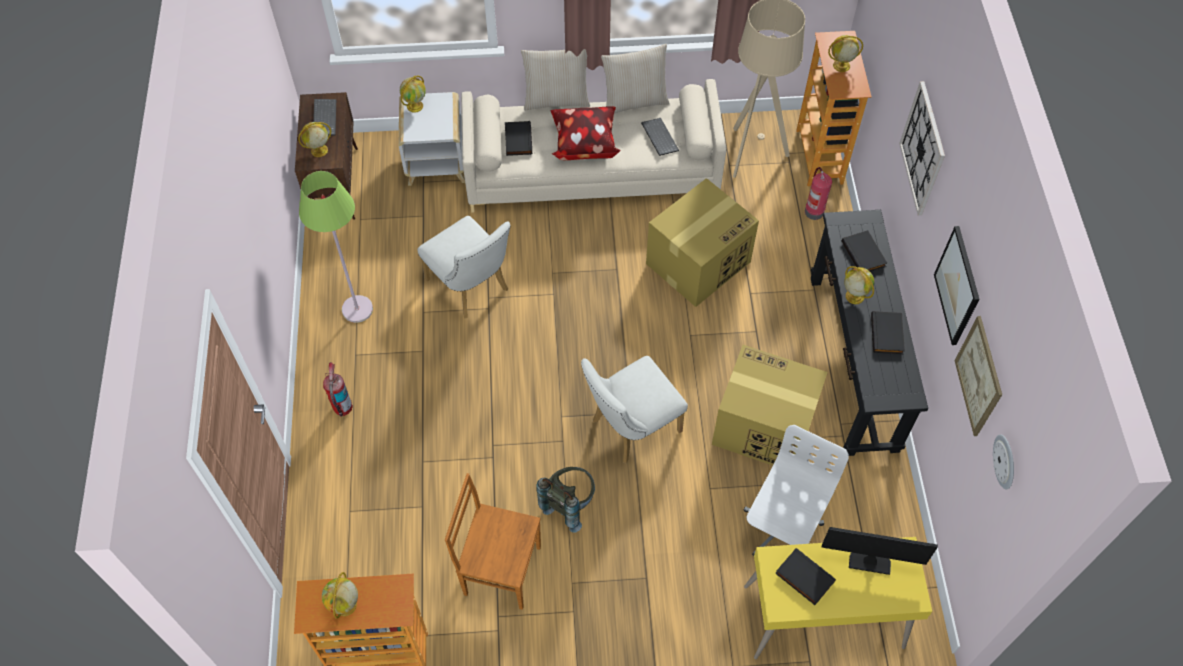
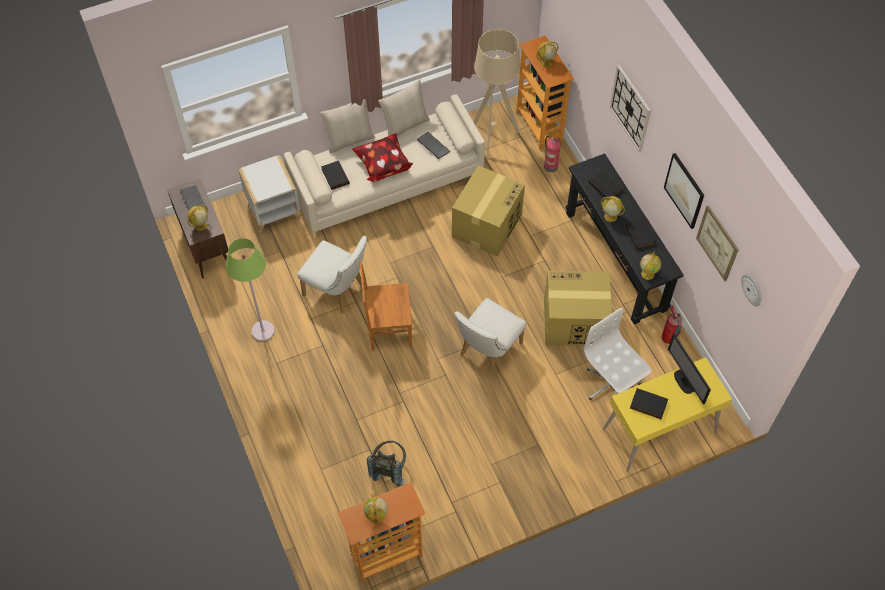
camera: 20 degrees left, 0 degrees up
(342, 408) = (284, 402): fire extinguisher -> fire extinguisher (668, 338)
(415, 105) = (254, 173): globe -> globe (647, 273)
(500, 569) = (440, 472): brown chair -> brown chair (388, 329)
(569, 504) = (467, 414): grey backpack -> grey backpack (389, 468)
(781, 528) = (611, 384): white office chair -> white office chair turned 45 degrees counterclockwise
(869, 562) = (683, 382): monitor -> monitor turned 105 degrees counterclockwise

